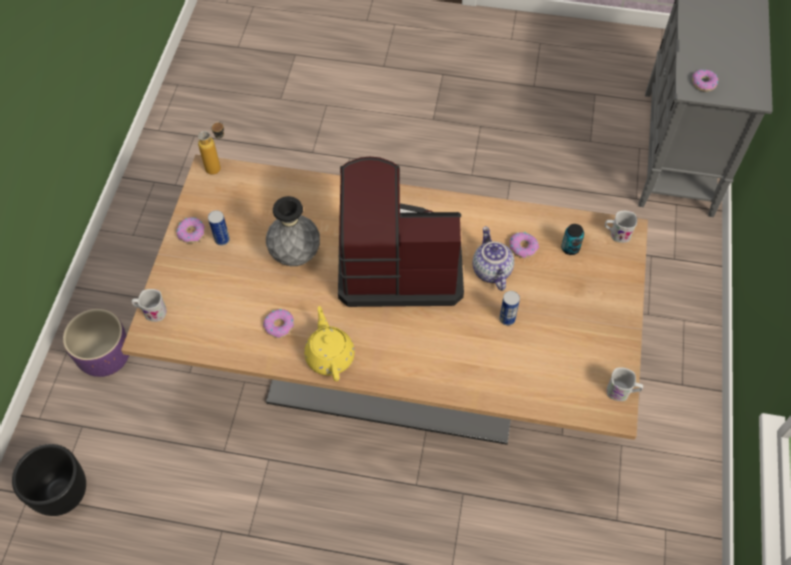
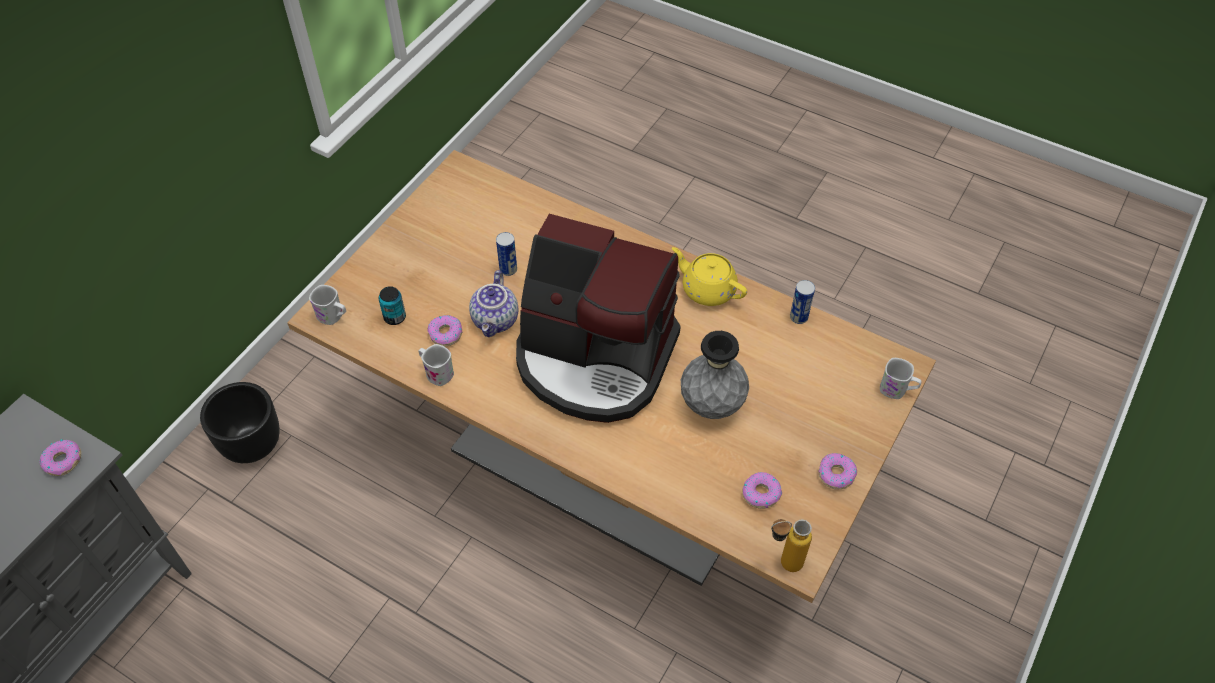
camera: 160 degrees left, 5 degrees down
(63, 493) = (1005, 455): black planter -> black planter (251, 445)
(105, 357) = (956, 597): purple planter -> none
(222, 239) = (798, 453): can -> can (798, 317)
(279, 326) = (752, 332): donut -> donut (761, 493)
(329, 355) = (707, 289): yellow teapot -> yellow teapot turned 120 degrees clockwise
(622, 392) = (441, 181): white mug -> white mug (436, 372)

